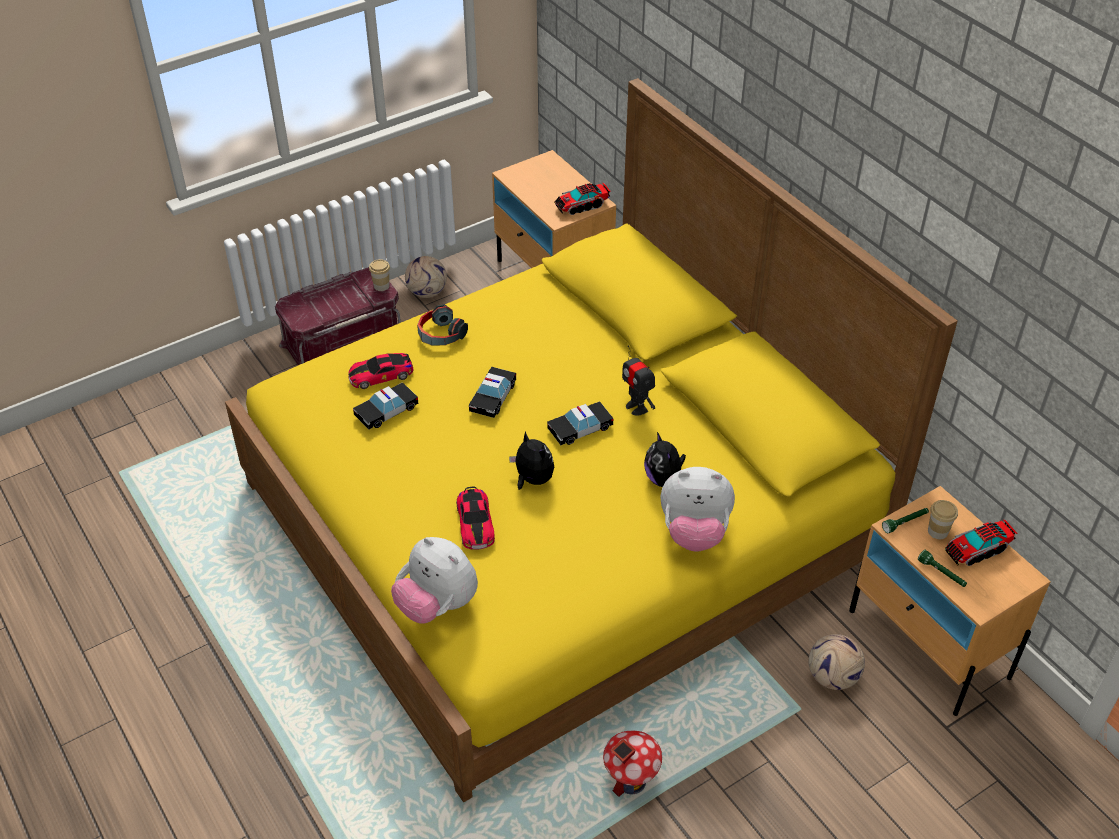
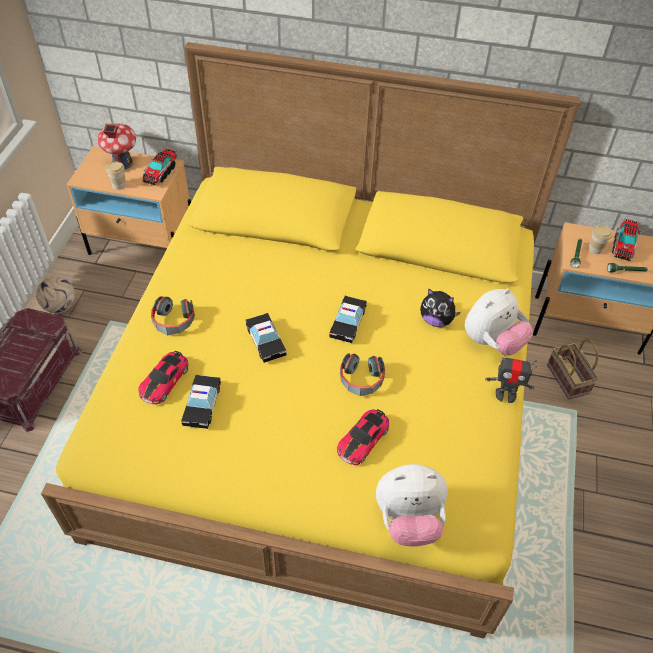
camera: 45 degrees left, 5 degrees up
(381, 286) = (44, 319): cup -> cup (119, 185)
(475, 523) = (363, 439): toy car -> toy car turned 90 degrees clockwise
(532, 479) = (361, 380): plush toy -> headphones
(630, 782) = (550, 532): toy house -> toy house (122, 163)
(637, 407) = (364, 285): toy robot -> toy robot (505, 395)
(833, 678) = (569, 380): football -> basket

